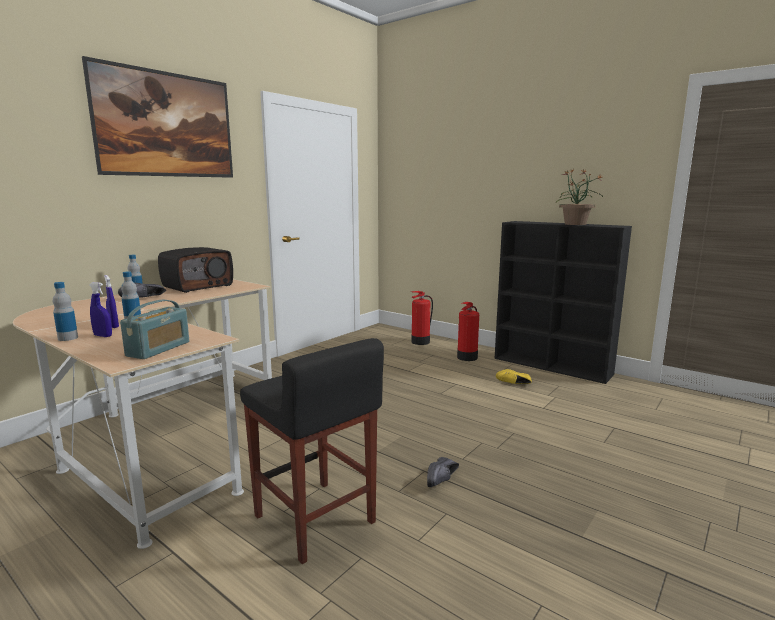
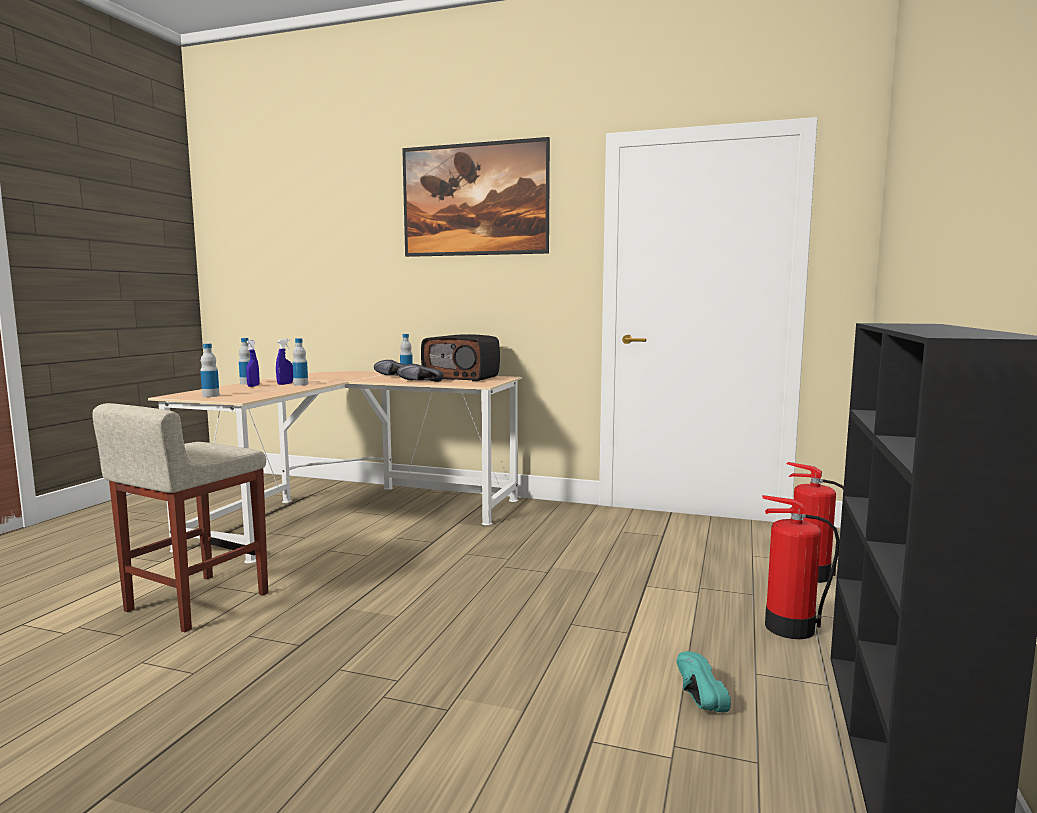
camera: 70 degrees right, 5 degrees down
(158, 349) = (210, 396): radio -> bottle
(315, 520) = (195, 602): black stool -> beige stool
(443, 480) = (274, 661): black shoe -> black shoe (420, 382)
(514, 384) = (694, 695): yellow shoe -> turquoise shoe
(575, 224) = (936, 329): potted plant -> none

